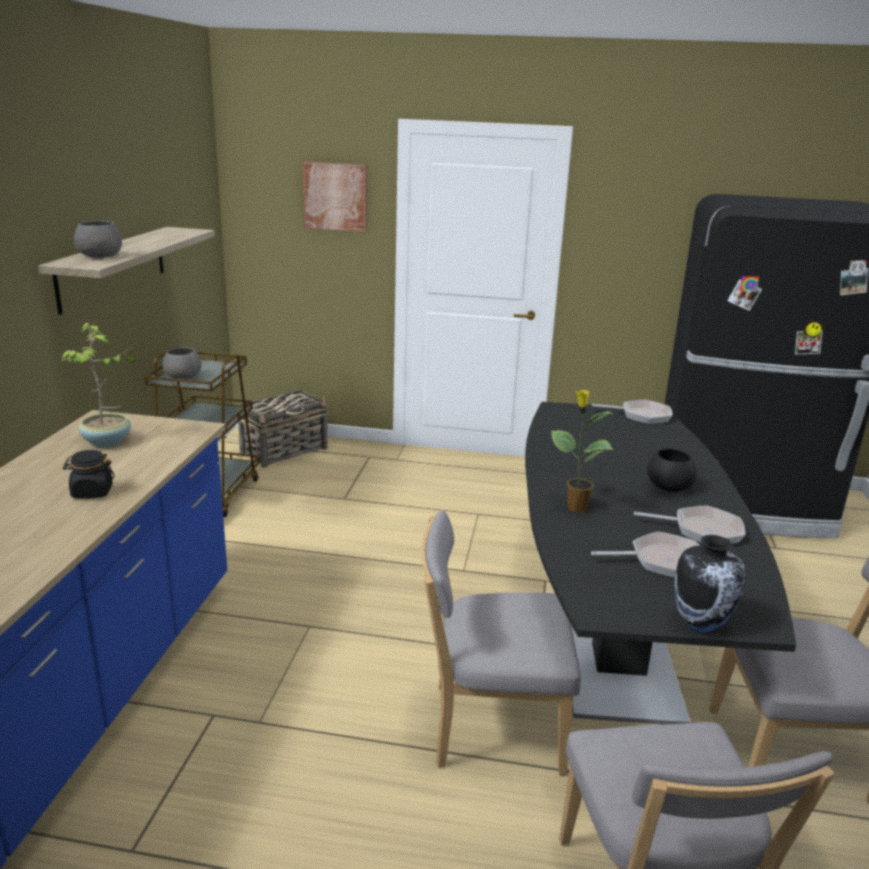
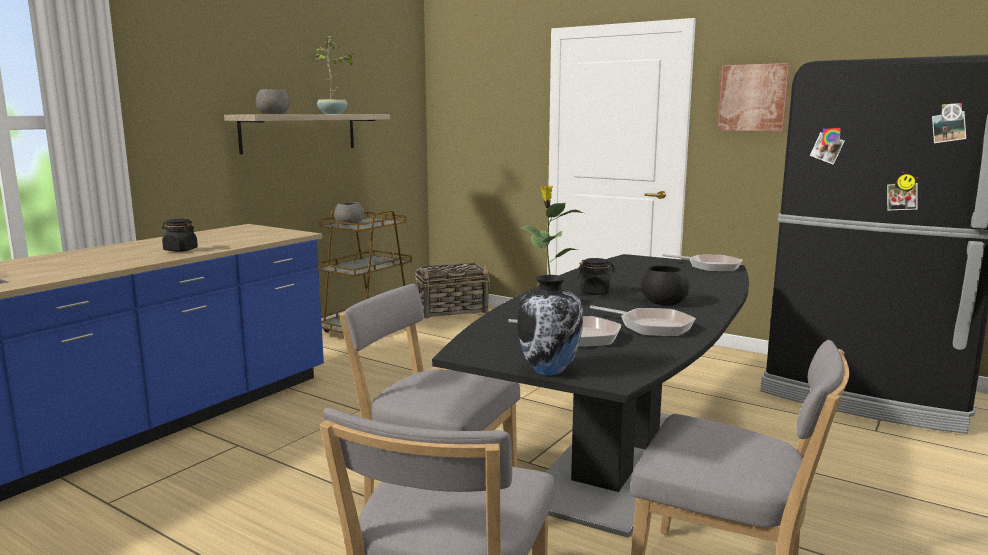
camera: 25 degrees right, 10 degrees down
(107, 442) = (231, 234): potted plant -> potted plant (332, 114)
(335, 196) = (505, 97): picture -> picture (753, 97)
(593, 479) = (595, 292): none -> black jar

